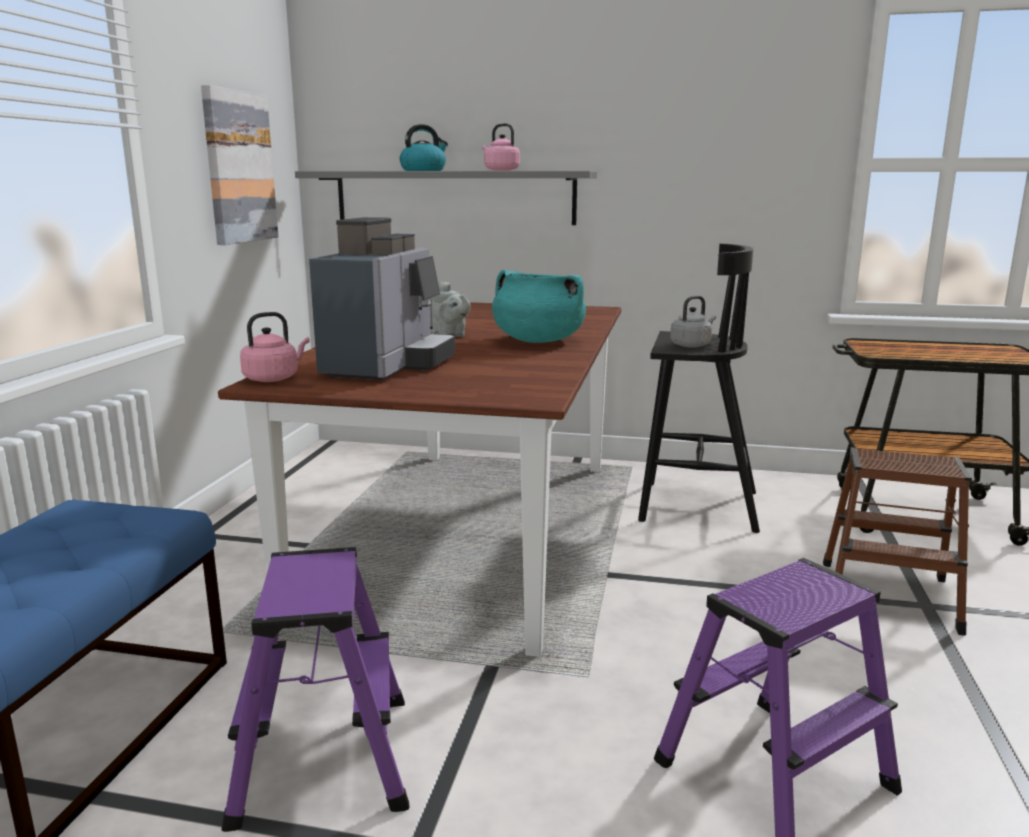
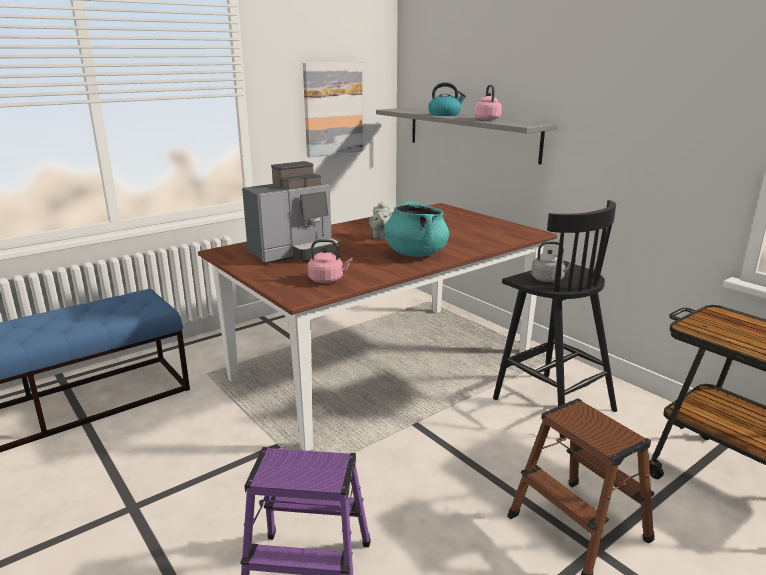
camera: 40 degrees right, 5 degrees up
(274, 378) = (231, 249): pink kettle -> pink kettle (328, 280)
(323, 758) = (160, 450): purple step ladder -> none

